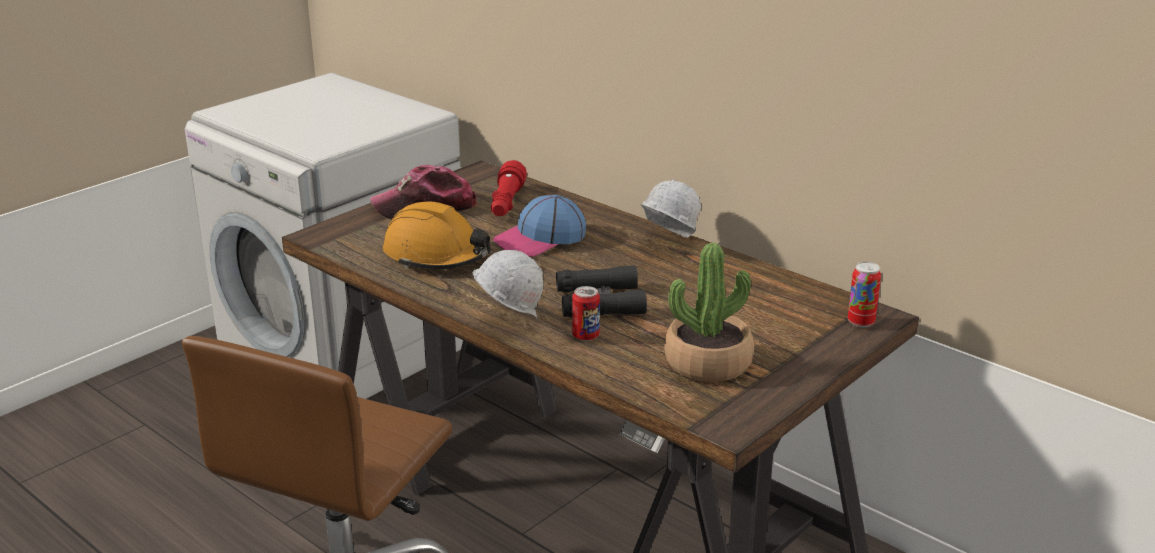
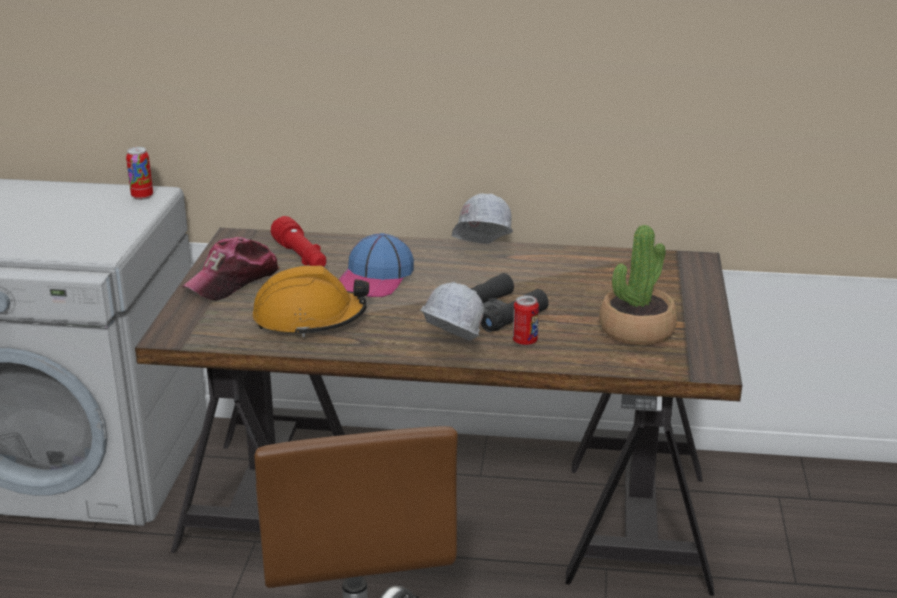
camera: 35 degrees left, 0 degrees up
(861, 322) = (691, 268): can -> can (142, 196)

